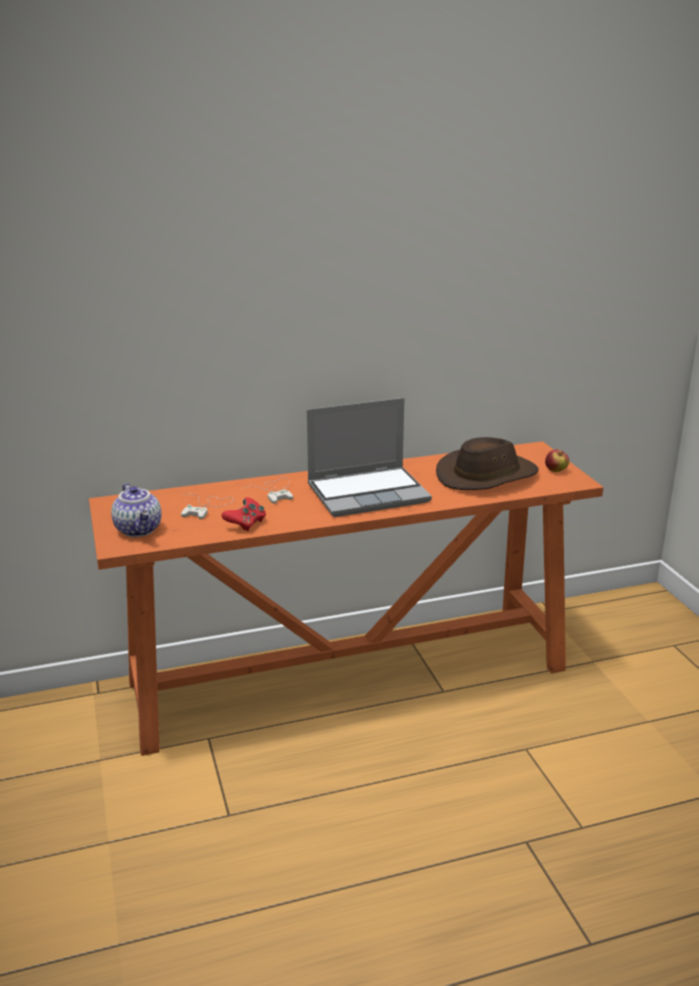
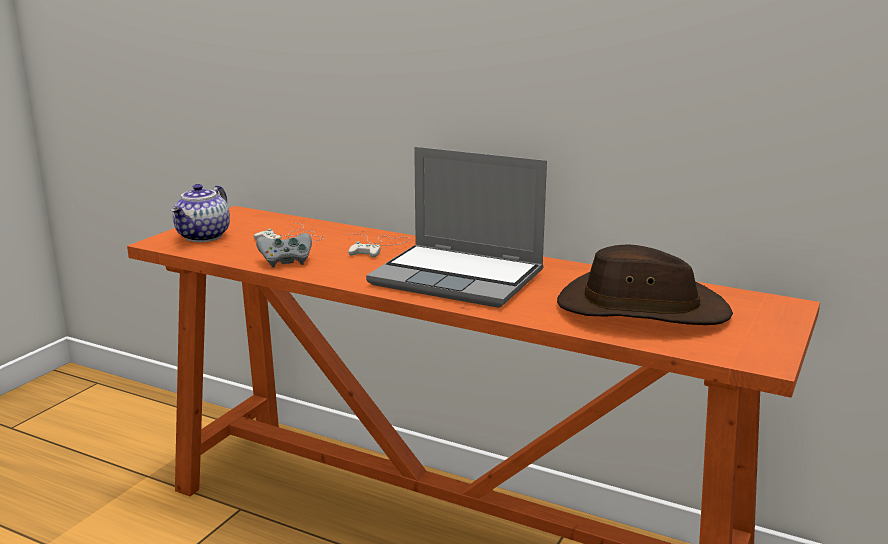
camera: 45 degrees right, 5 degrees down
(246, 524) = (286, 262): red game controller -> grey game controller
(556, 471) = (757, 337): apple -> none

